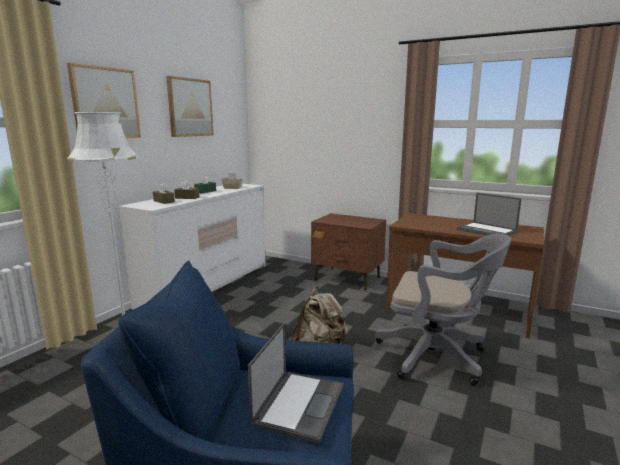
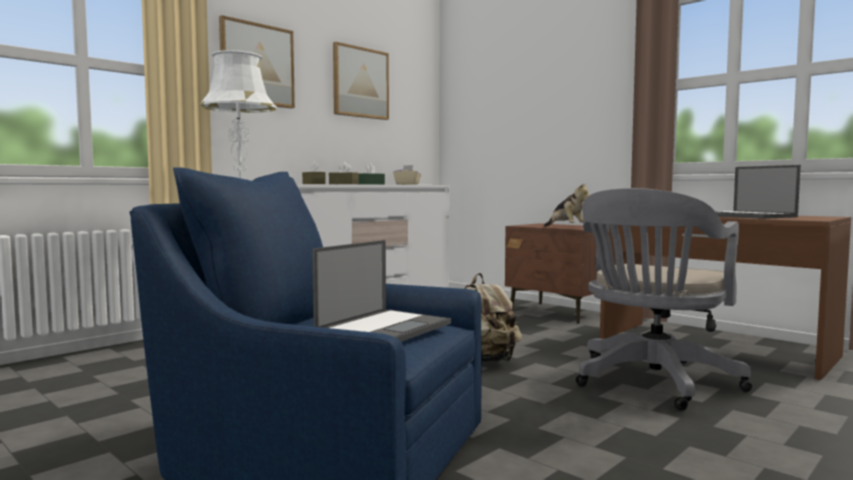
camera: 15 degrees right, 10 degrees down
(357, 225) = (566, 228): none -> plush toy
(437, 357) = (652, 383): grey office chair -> grey office chair turned 90 degrees clockwise

